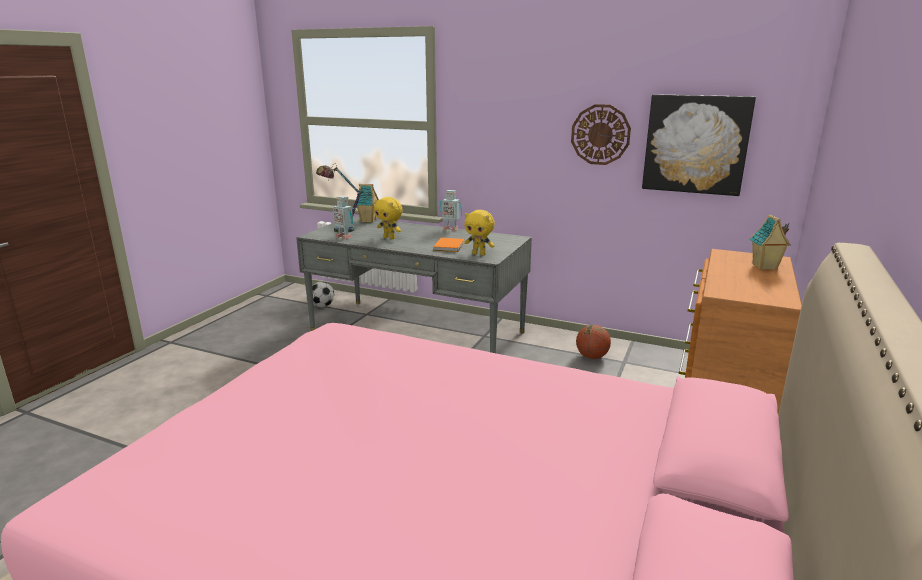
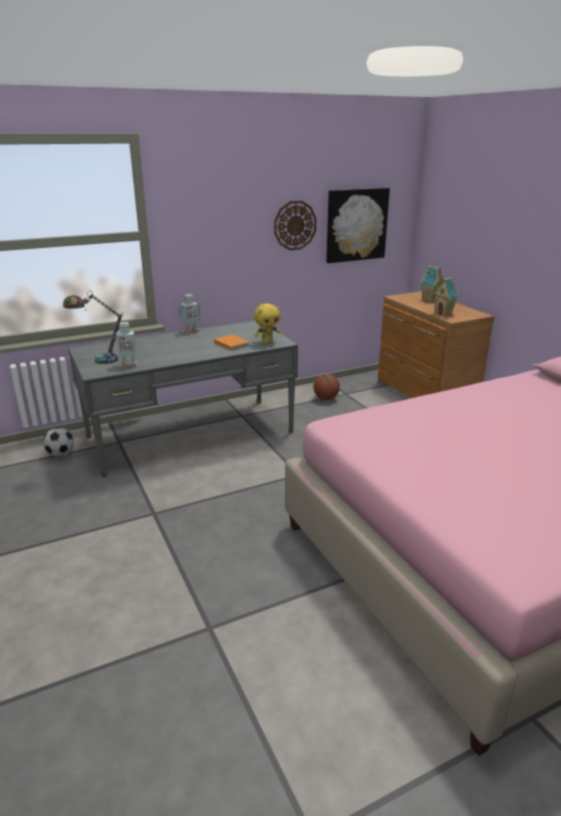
camera: 50 degrees left, 5 degrees up
(368, 221) = (101, 346): toy house -> toy house (444, 313)
(389, 238) = (168, 353): yellow plush toy -> none

